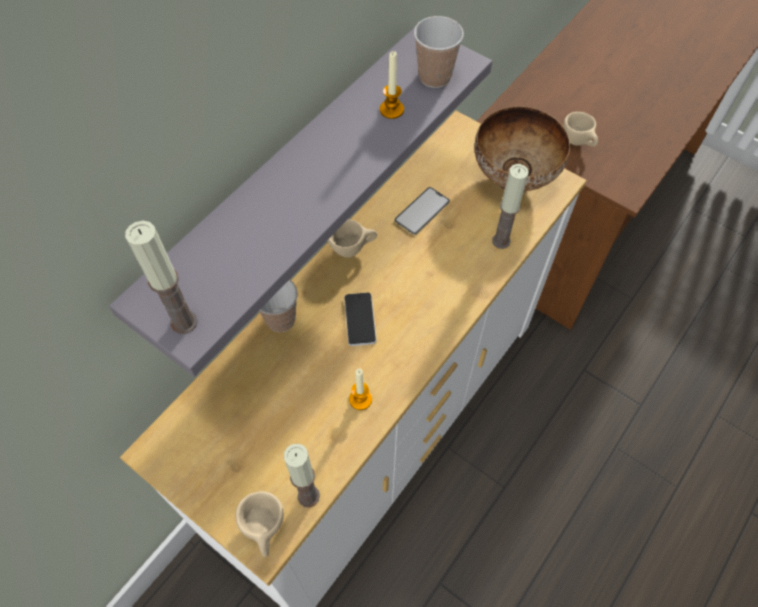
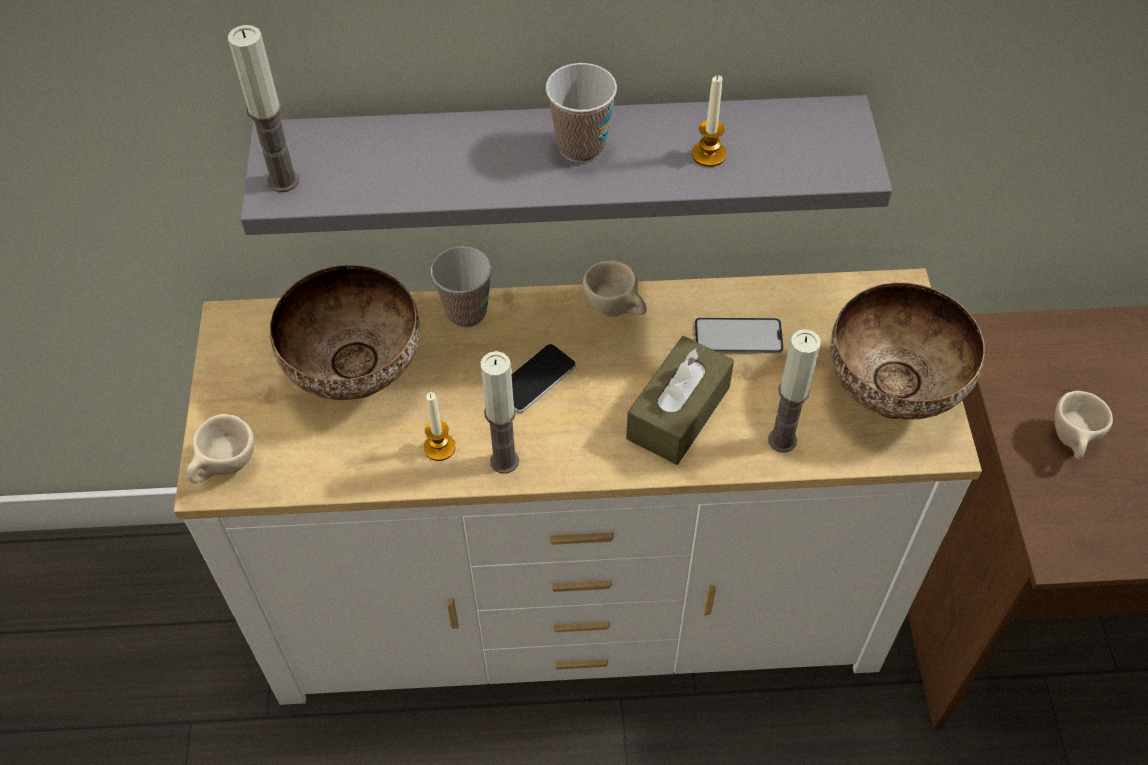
camera: 50 degrees right, 5 degrees down
(265, 406) = (356, 372): none -> bowl
(308, 496) = (291, 480): candle -> candle (504, 461)
(434, 77) = (800, 158): cup -> cup (581, 146)
(444, 271) = (678, 413): none -> brown tissue box

